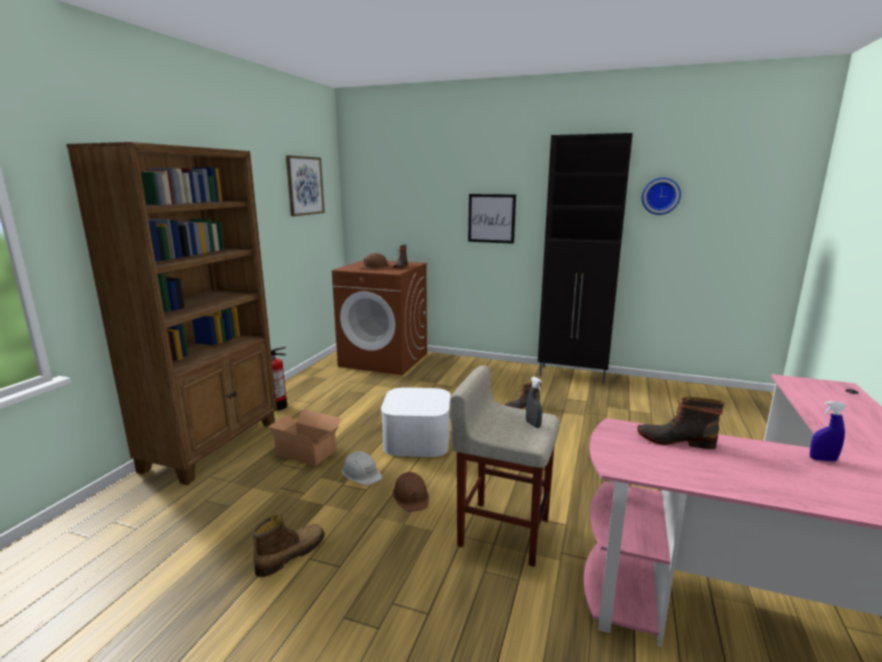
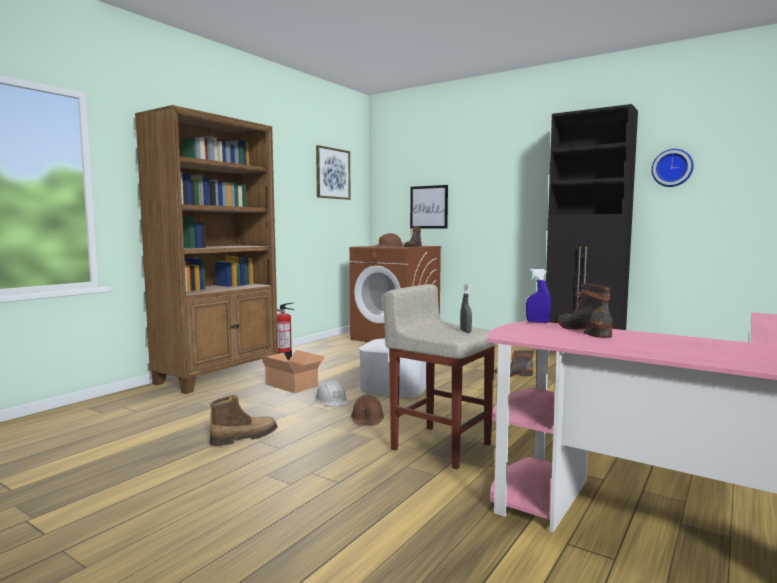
camera: 15 degrees right, 10 degrees down
(491, 218) = (502, 200): picture -> picture (429, 207)
(675, 440) = (584, 330): boot -> boot turned 45 degrees clockwise
(822, 459) = (735, 345): blue spray bottle -> blue spray bottle (537, 322)

